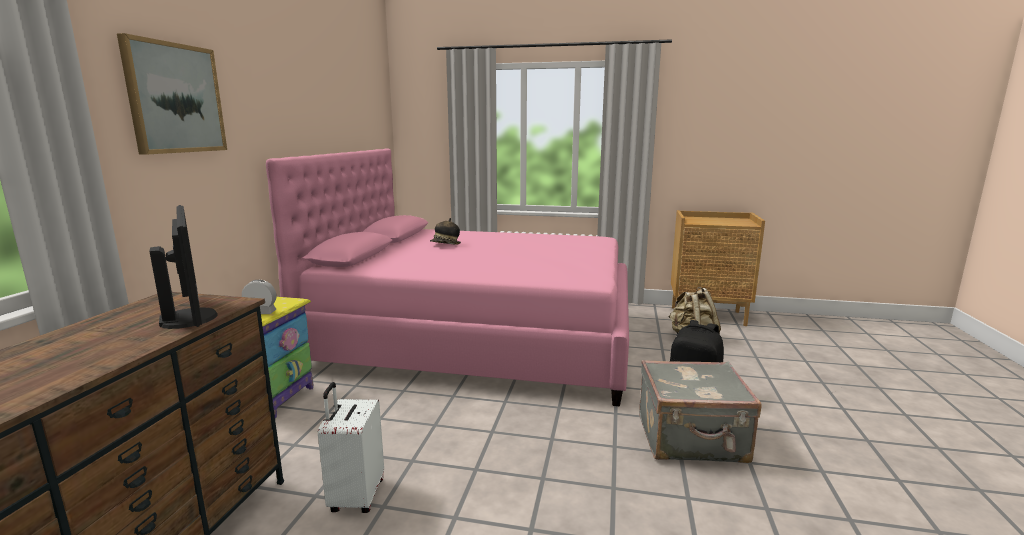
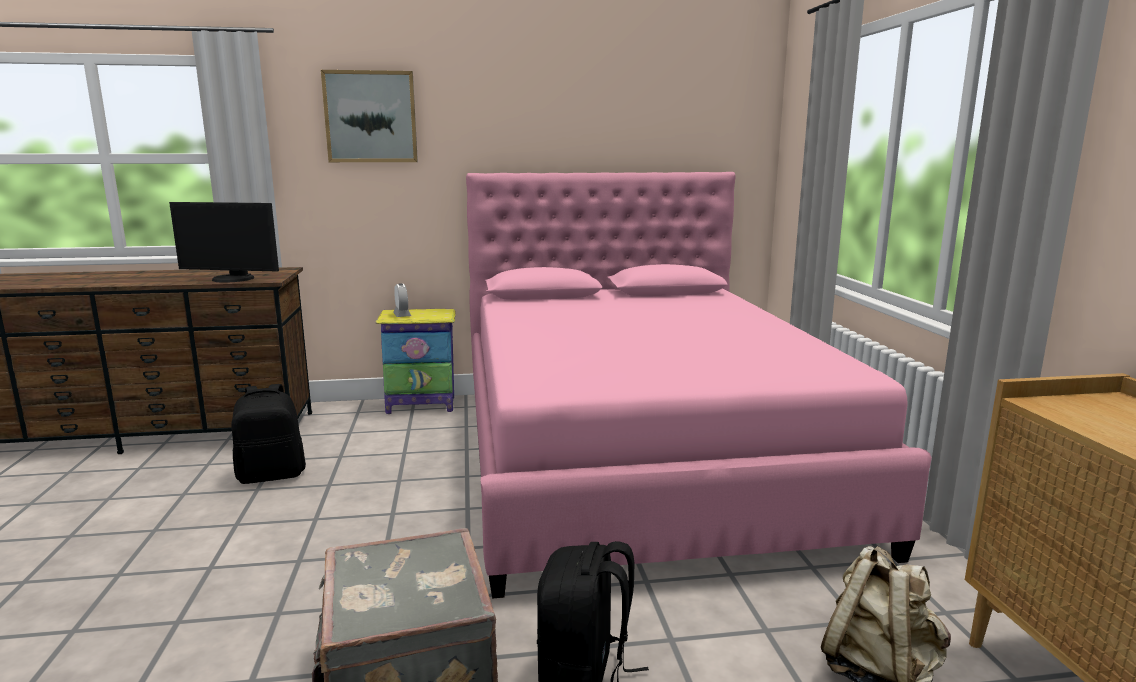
camera: 70 degrees right, 0 degrees up
(191, 318) = (232, 279): monitor -> monitor turned 60 degrees clockwise
(356, 496) = (272, 475): white suitcase -> black backpack
(445, 245) = (648, 311): hat -> none

